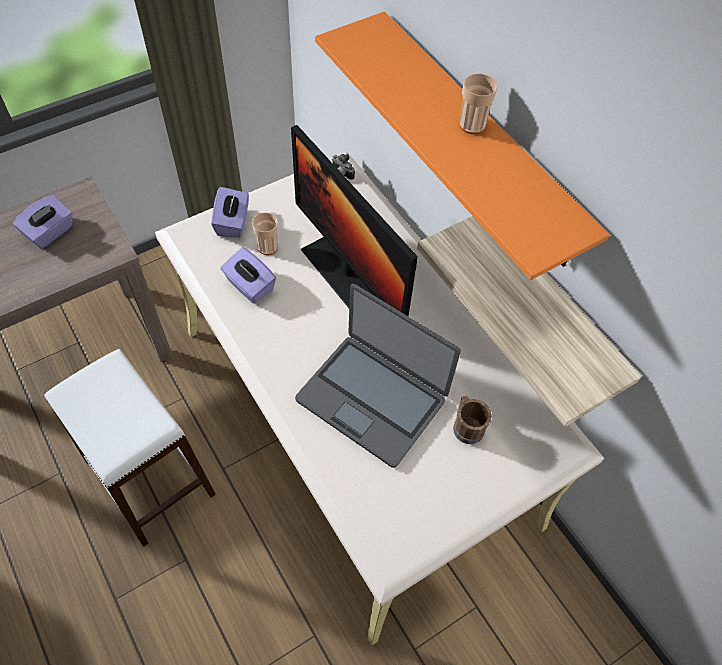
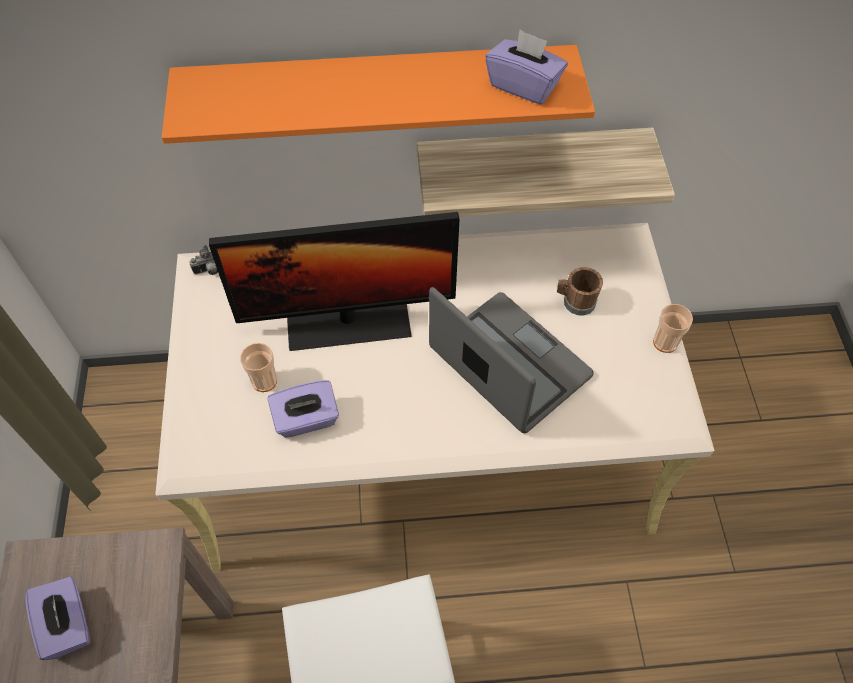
camera: 60 degrees left, 0 degrees up
(233, 223) = (205, 402): purple tissue box -> purple tissue box (524, 85)
(372, 398) = (508, 364): laptop -> laptop turned 105 degrees counterclockwise
(472, 125) = (389, 71): cup -> cup (665, 342)

